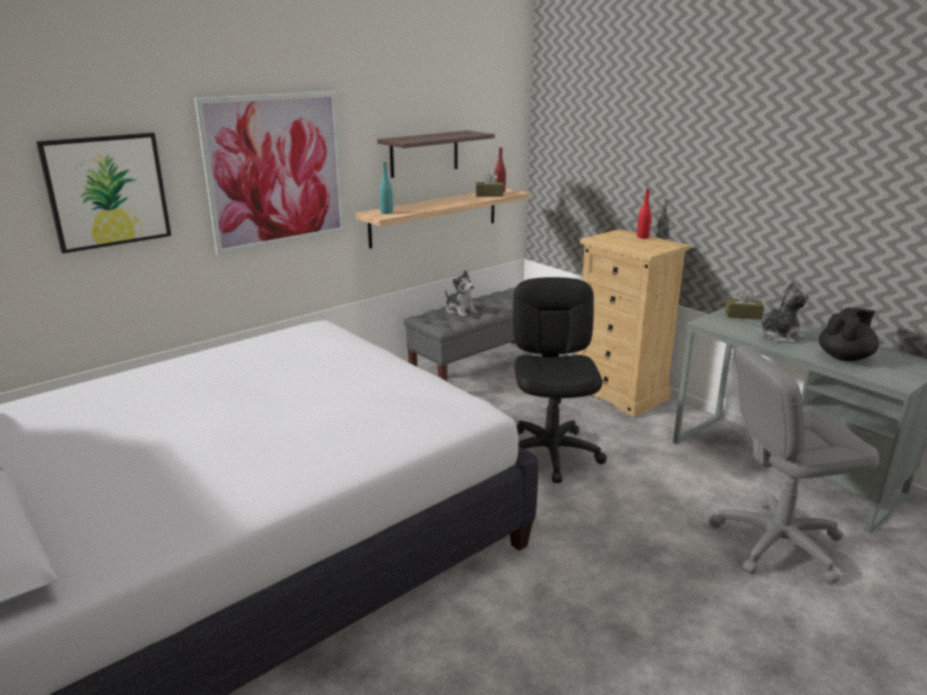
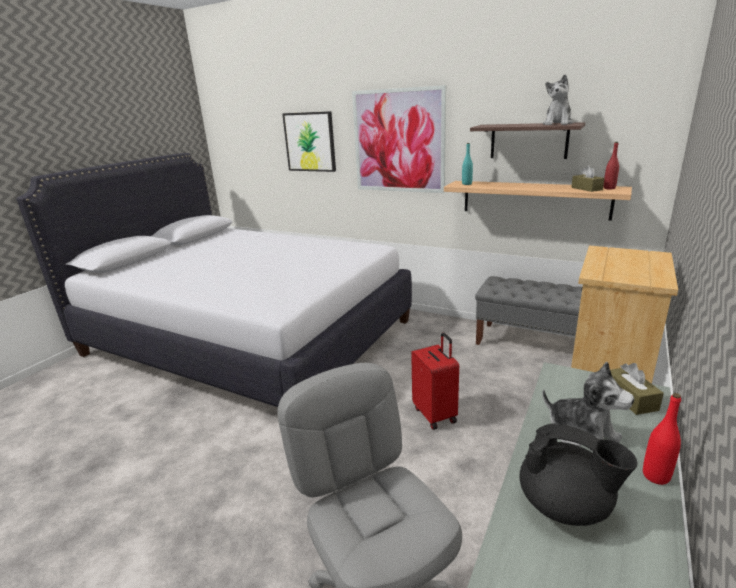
camera: 70 degrees right, 0 degrees up
(460, 311) = (529, 287): plush toy -> plush toy (557, 124)
(551, 453) = (435, 414): black office chair -> red suitcase
(642, 237) = (658, 265): red bottle -> red bottle (656, 476)

